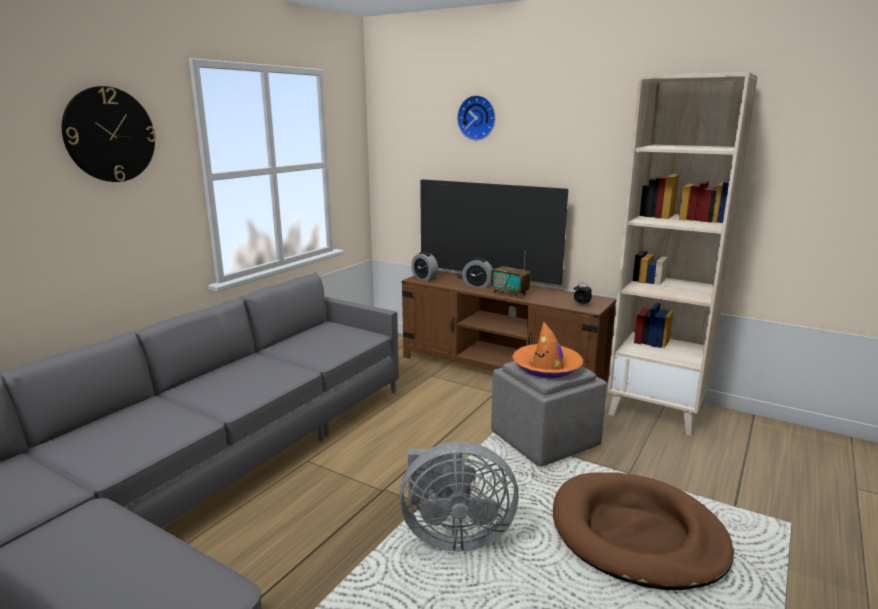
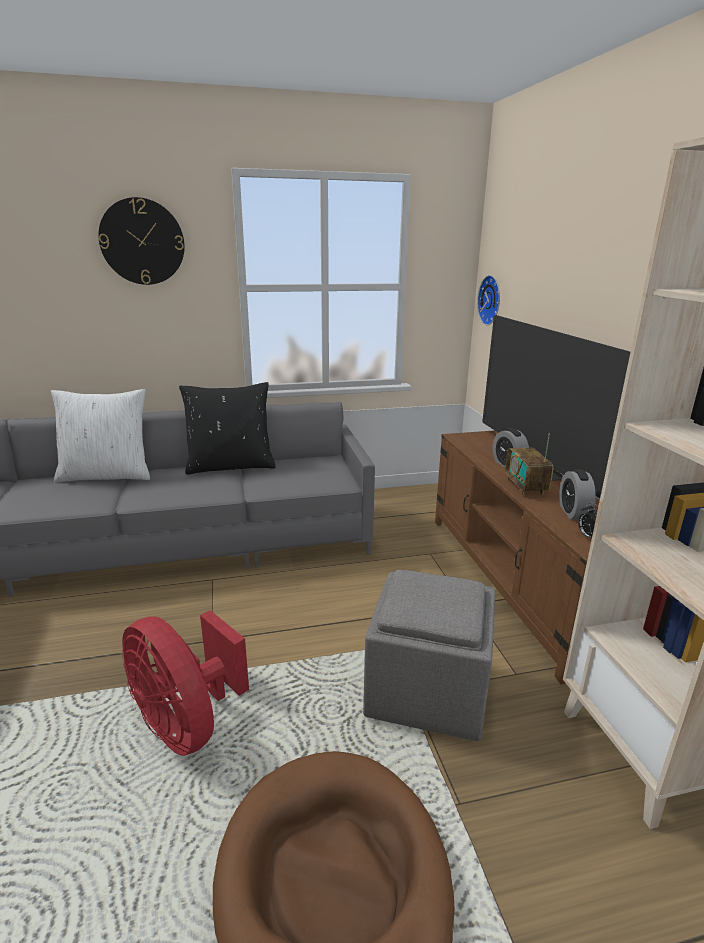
camera: 45 degrees right, 5 degrees up
(146, 402) = (107, 475): none -> white pillow
(257, 354) = (231, 466): none -> black pillow
(424, 278) = (469, 438): alarm clock -> alarm clock (573, 512)
(453, 535) = (187, 723): grey fan -> red fan
(477, 118) = (566, 234): wall clock -> wall clock (492, 300)
(547, 367) = (429, 597): orange hat -> none

